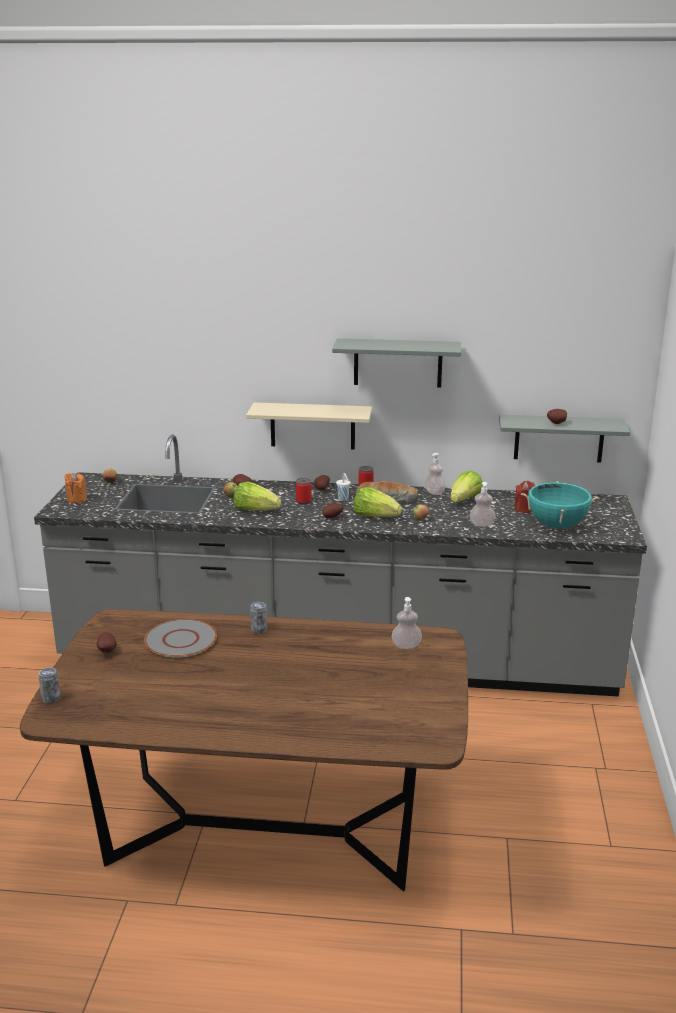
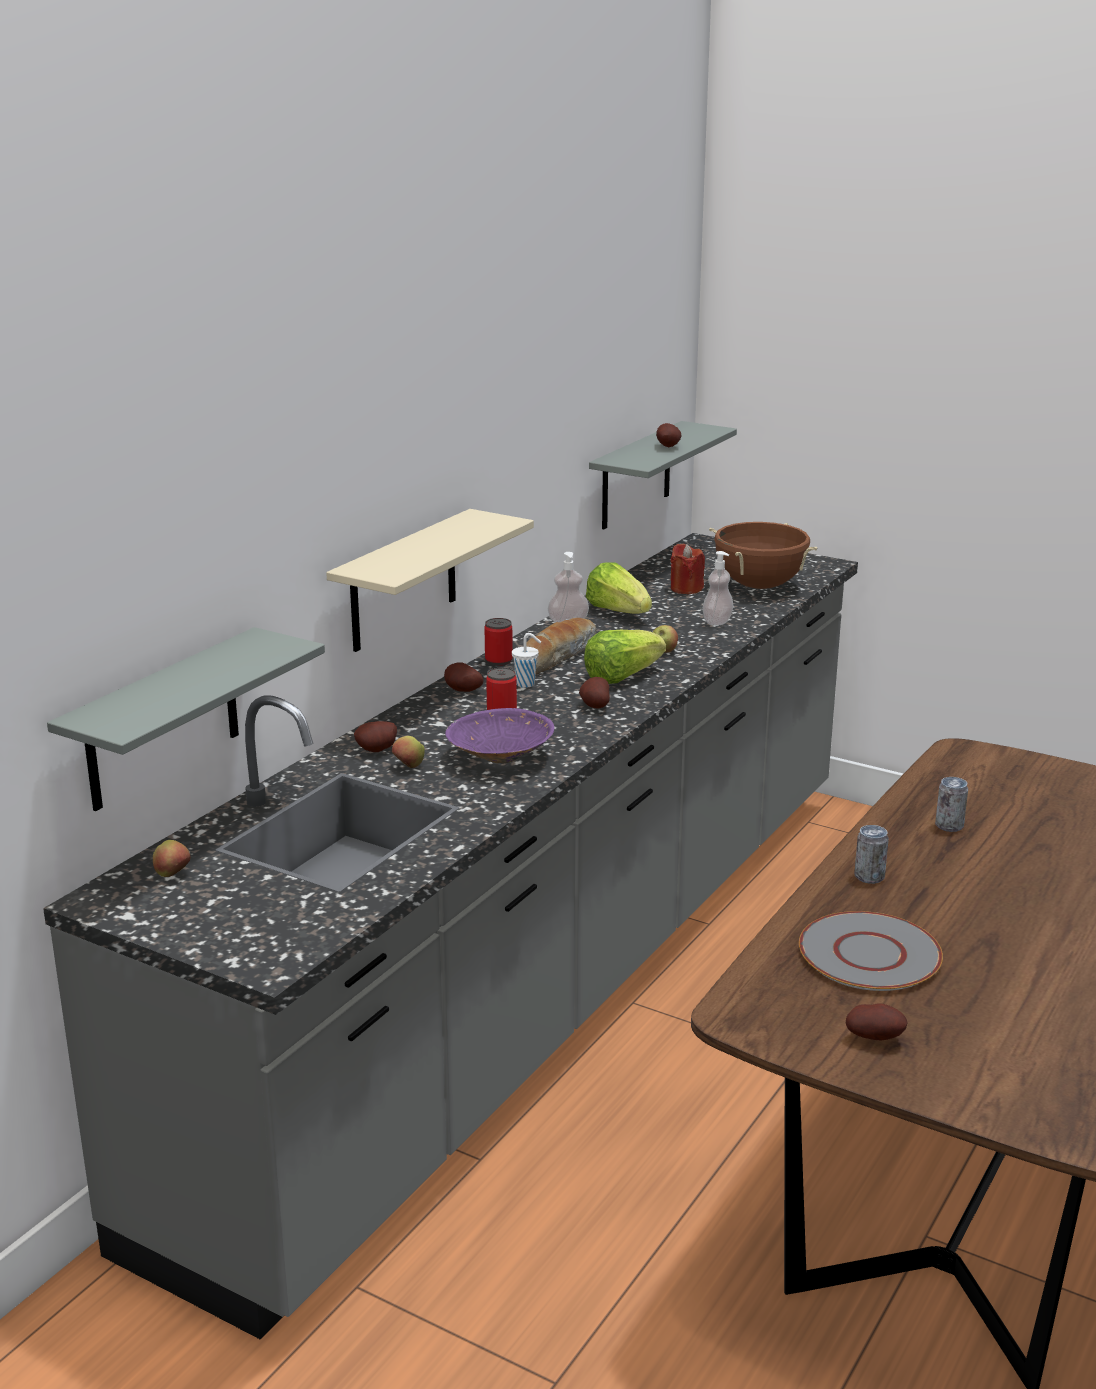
camera: 65 degrees left, 0 degrees up
(51, 699) = (1044, 1128): can -> can (949, 826)
(76, 499) = (228, 928): orange candle -> none
(255, 510) = (499, 757): lettuce -> purple bowl
(398, 363) = (493, 414): grey shelf -> grey shelf (163, 721)
(406, 645) = (977, 779): soap dispenser -> none
(556, 526) = (759, 586): turquoise cooking pot -> brown cooking pot

